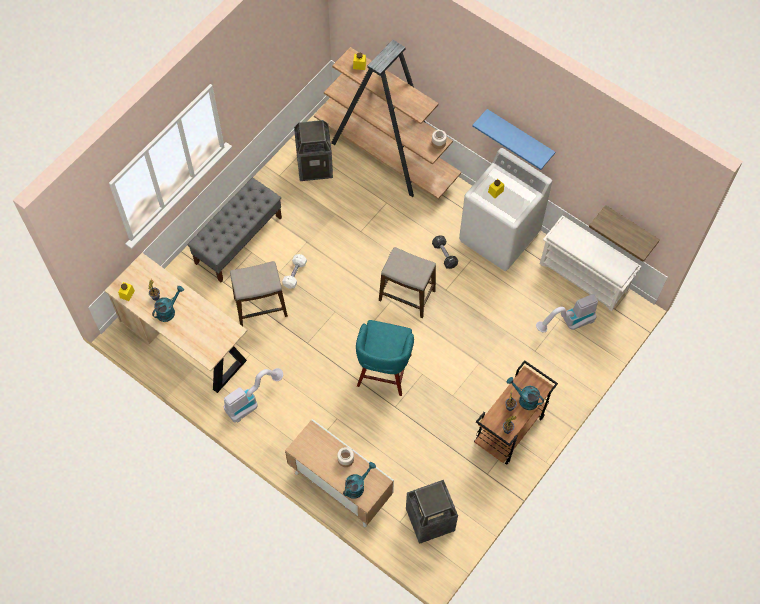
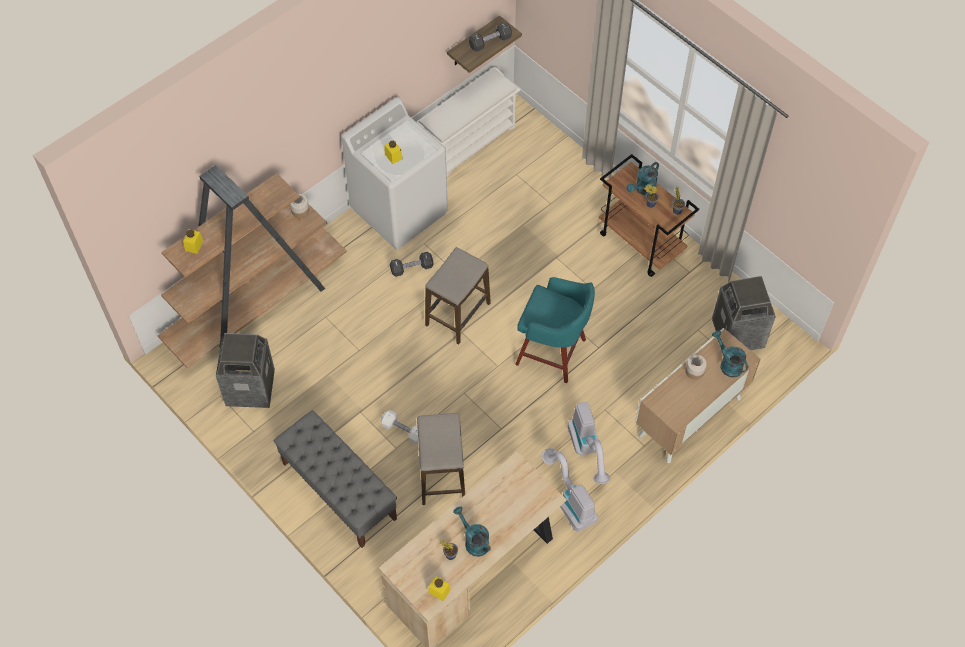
camera: 80 degrees left, 5 degrees down
(519, 136) = (351, 98): blue shelf -> none
(568, 323) = (522, 167): vacuum cleaner -> vacuum cleaner (588, 451)
(625, 236) = (490, 42): none -> black dumbbell

